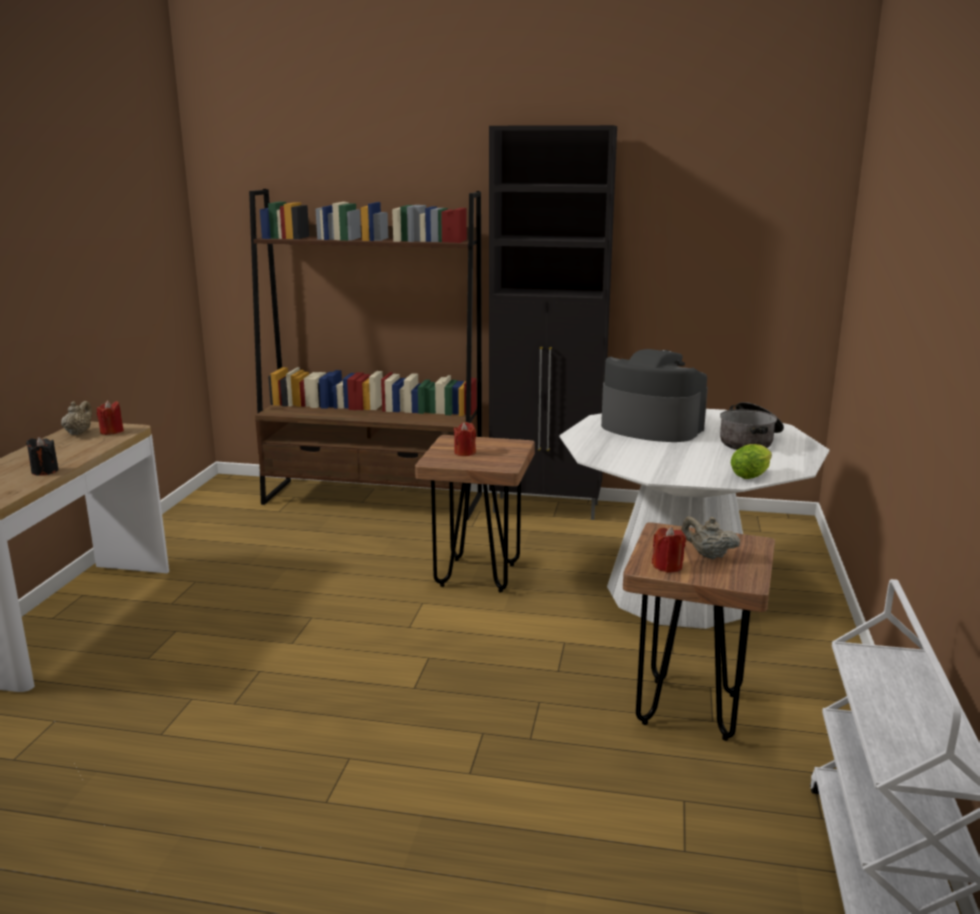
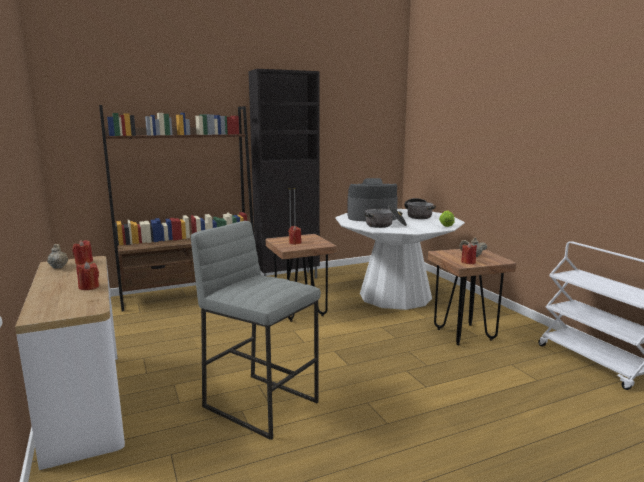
camera: 35 degrees left, 5 degrees down
(45, 471) = (89, 287): black candle -> red candle
(225, 699) = (261, 404): none -> grey stool
(633, 451) = (385, 225): none -> cooking pot

